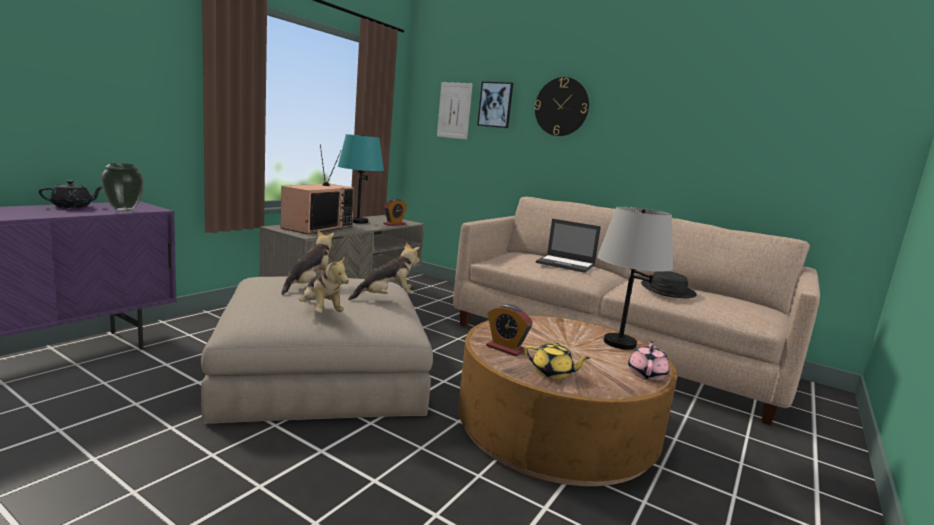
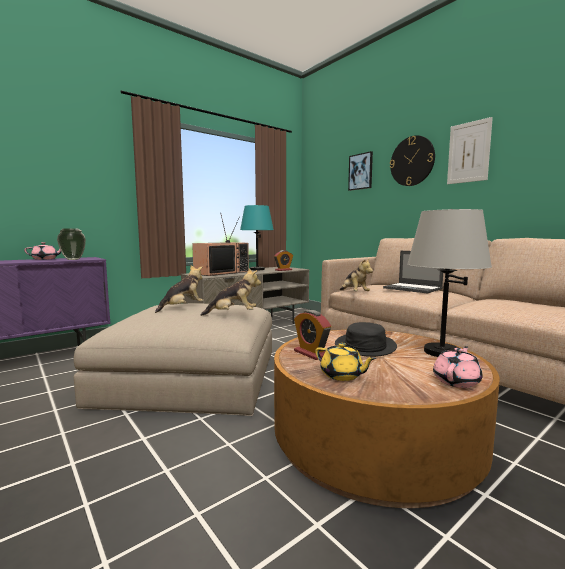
camera: 20 degrees right, 5 degrees down
(73, 206) = (45, 259): black teapot -> pink teapot
(320, 312) = (168, 322): plush toy -> plush toy (354, 293)
(454, 110) = (332, 183): picture -> picture (468, 152)
(667, 290) = (513, 305): black hat -> black hat (365, 346)

